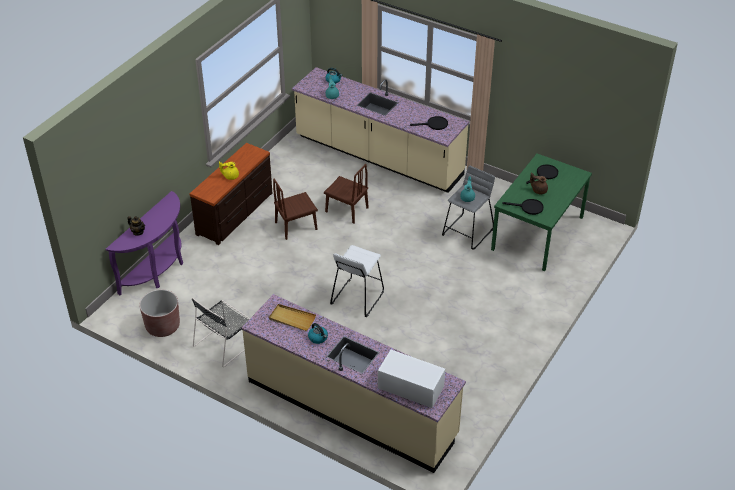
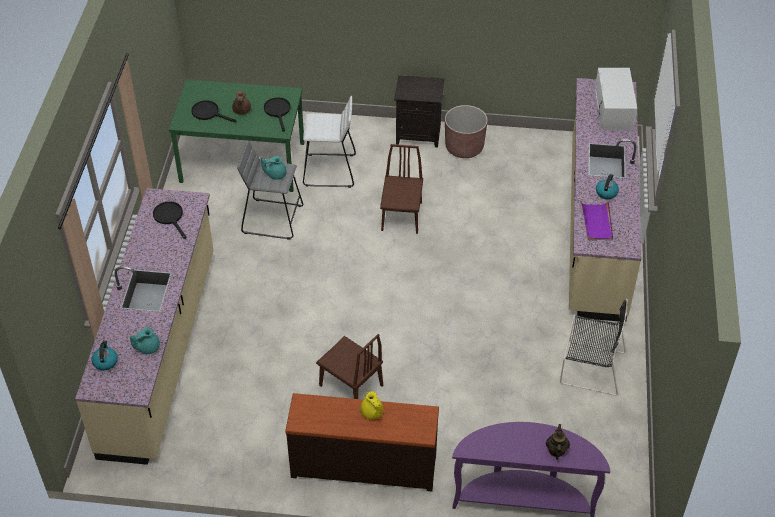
camera: 115 degrees left, 5 degrees up
(162, 326) = (609, 442): brown planter -> brown planter (464, 147)
(292, 319) = (597, 222): beige tray -> purple tray
(346, 210) = (291, 345): brown chair -> brown chair (401, 216)
(357, 298) = (441, 278): white stool -> white stool (329, 171)
(522, 341) = (419, 134): none -> black nightstand

